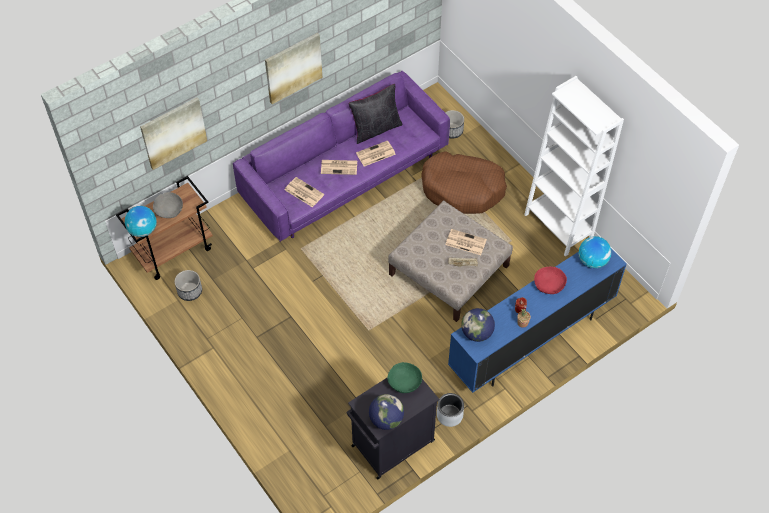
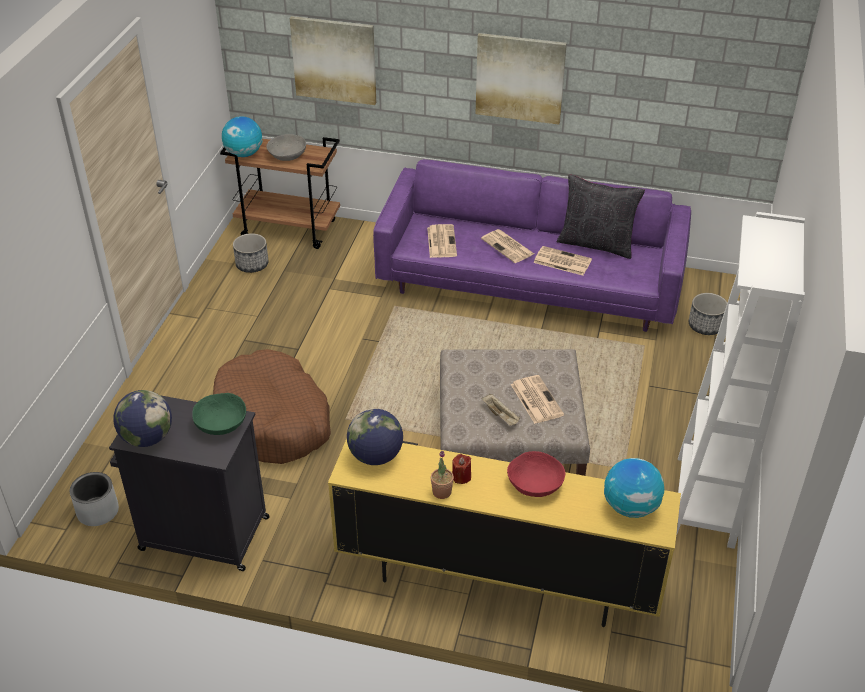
camera: 50 degrees right, 15 degrees down
(449, 415) = (296, 564): grey planter -> grey planter (97, 512)
(462, 189) = (638, 382): brown dog bed -> brown dog bed (272, 421)
(530, 341) = (496, 580): blue tv stand -> yellow tv stand

